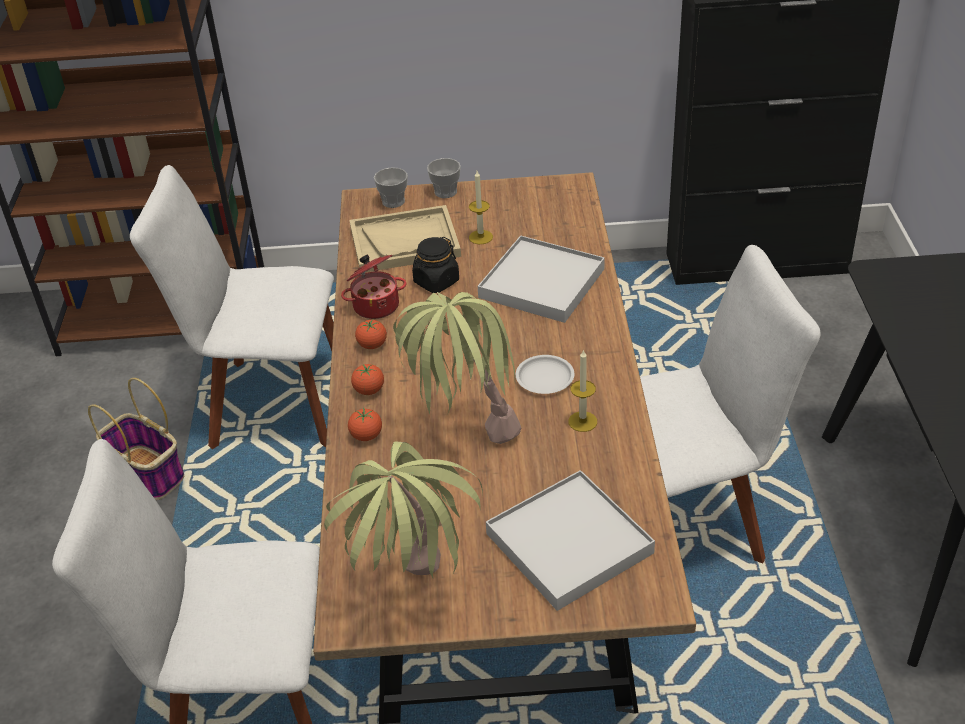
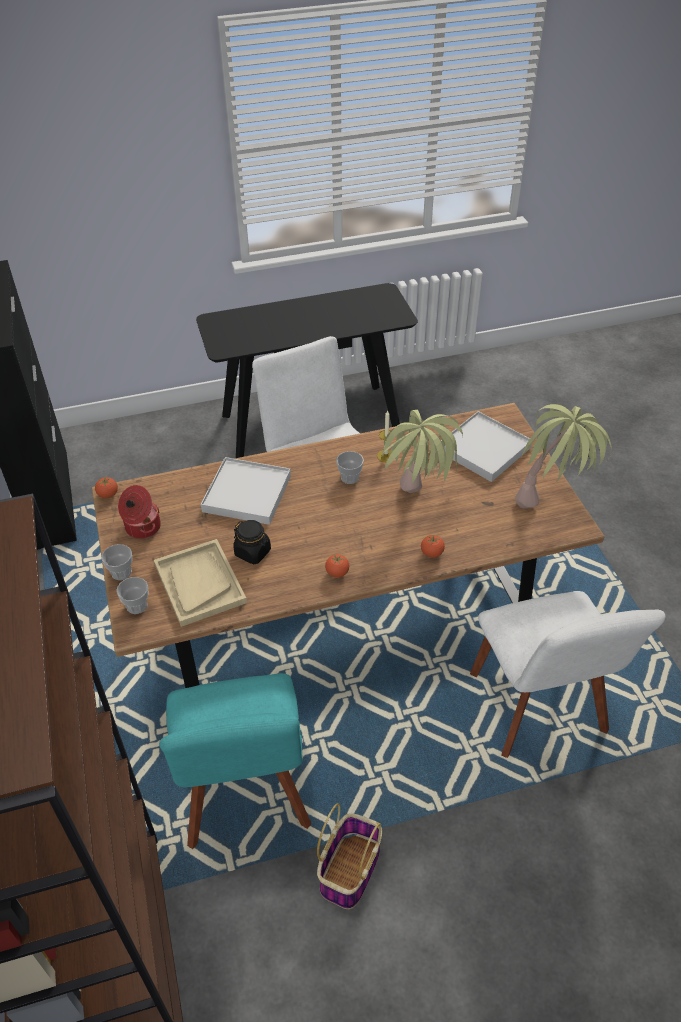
camera: 105 degrees left, 5 degrees up
(271, 403) = (245, 795): white chair -> turquoise chair
(369, 390) = (387, 563): tomato -> tomato (108, 495)
(375, 305) = (288, 582): cooking pot -> cooking pot (142, 527)
(480, 237) = (190, 537): candle -> none
(545, 377) = (350, 477): white plate -> cup

